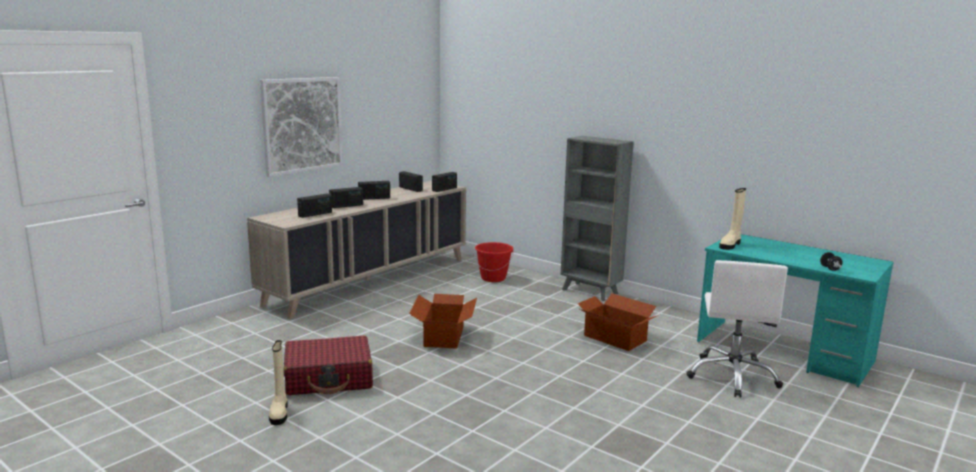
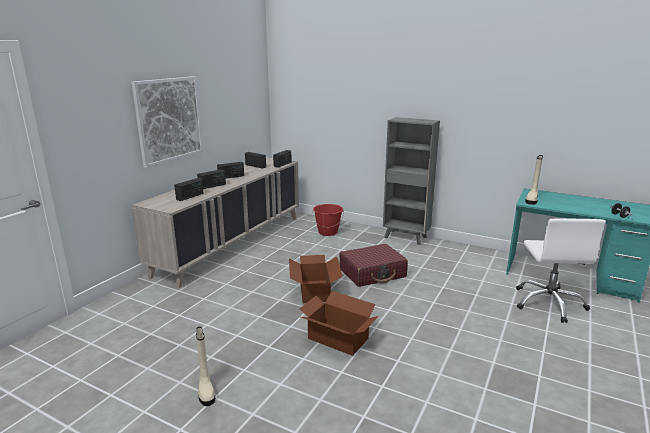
camera: 10 degrees left, 5 degrees up
(329, 378) = (236, 346): red suitcase -> red suitcase (372, 273)
(615, 338) = (446, 278): cardboard box -> cardboard box (338, 339)

